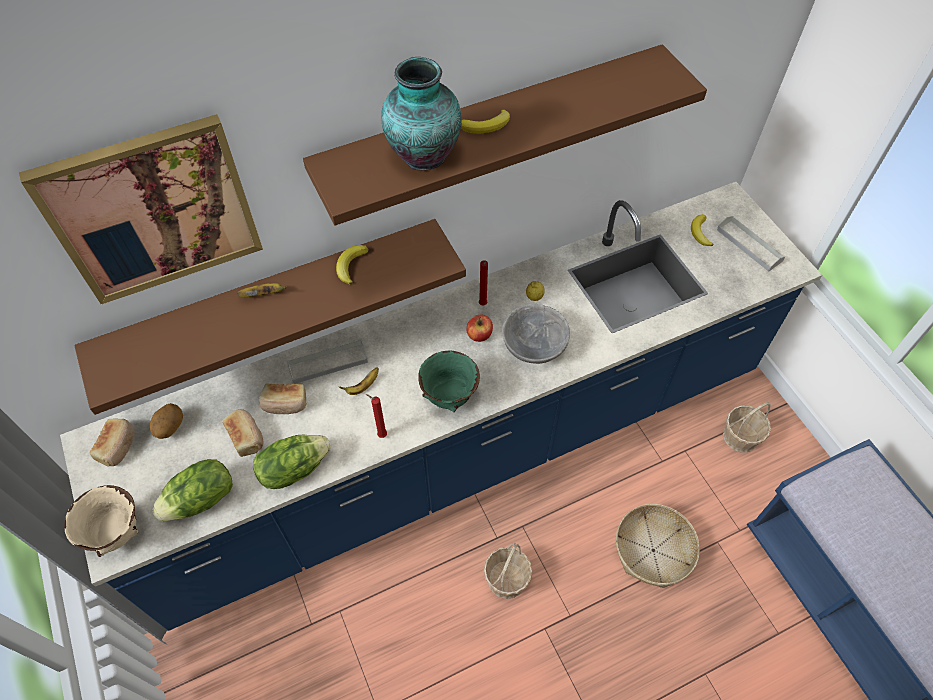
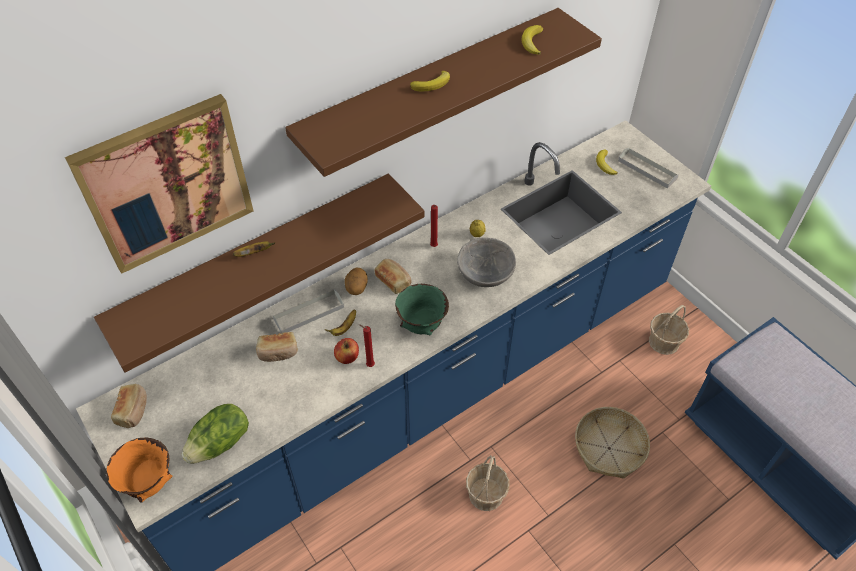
camera: 10 degrees left, 5 degrees down
(117, 532) = (149, 482): beige bowl -> orange bowl
(170, 427) = (177, 387): potato -> potato (356, 288)
(246, 437) = (249, 384): bread -> bread (393, 281)
(293, 468) = (298, 404): lettuce -> none
(351, 265) = (325, 220): banana -> banana (532, 42)
(422, 155) = (385, 113): vase -> none
(479, 335) = (436, 271): apple -> apple (347, 357)

